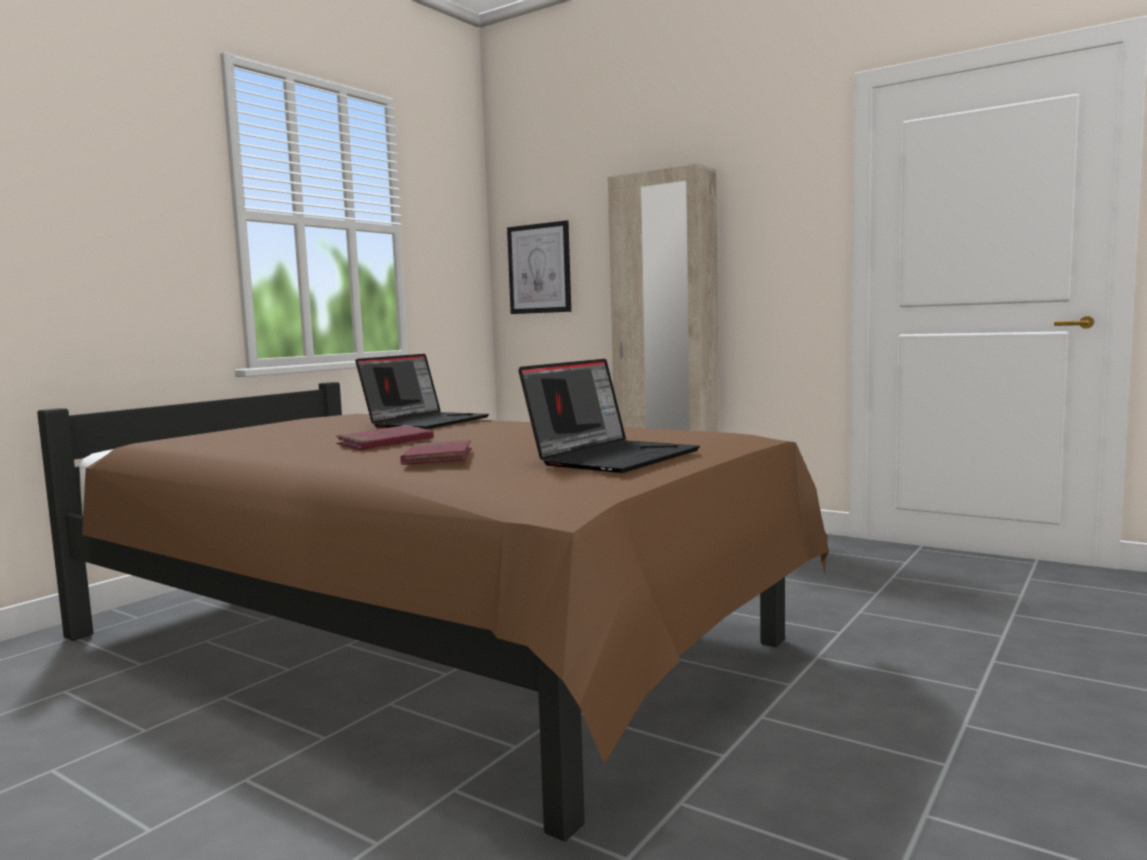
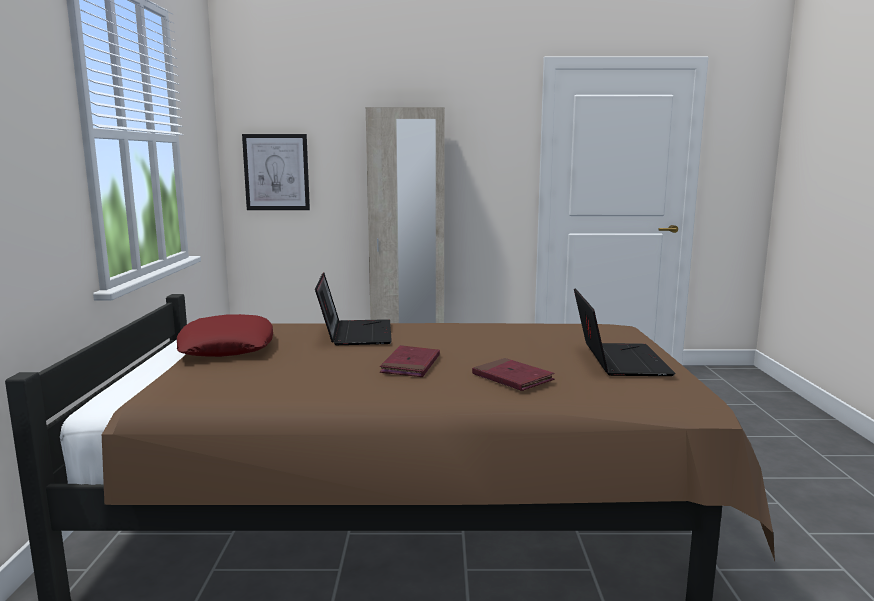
camera: 35 degrees left, 5 degrees up
(297, 423) = (226, 346): none -> red pillow

